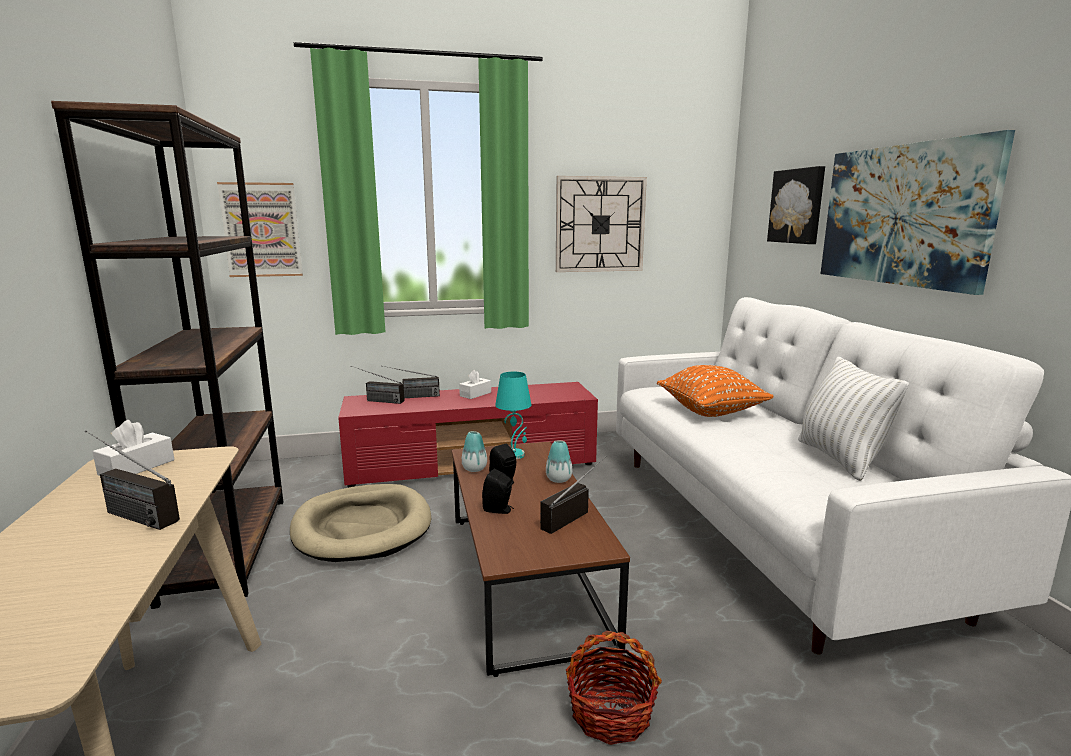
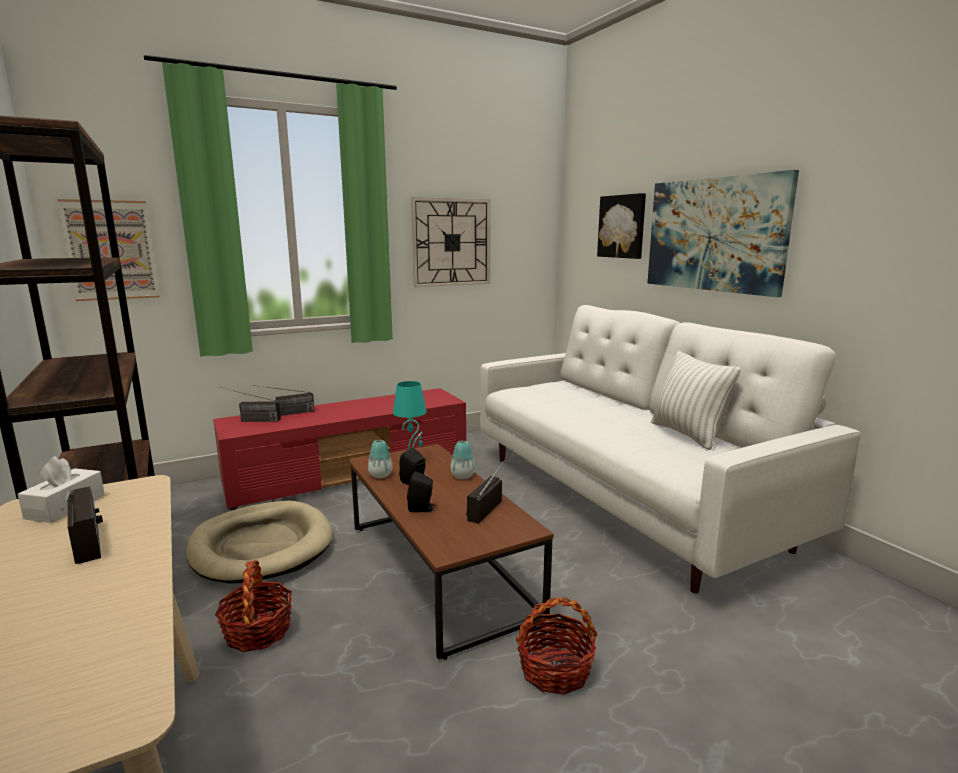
camera: 15 degrees left, 0 degrees up
(126, 513) = (91, 551): radio -> radio turned 135 degrees counterclockwise
(327, 612) = (258, 631): none -> basket
(475, 394) = (349, 406): white tissue box -> none
(711, 412) = (571, 405): orange pillow -> none

